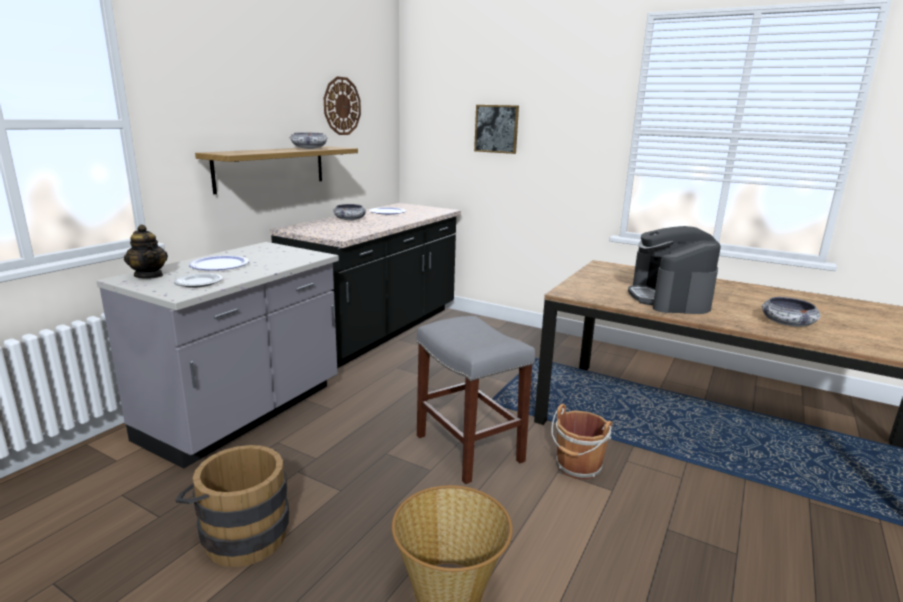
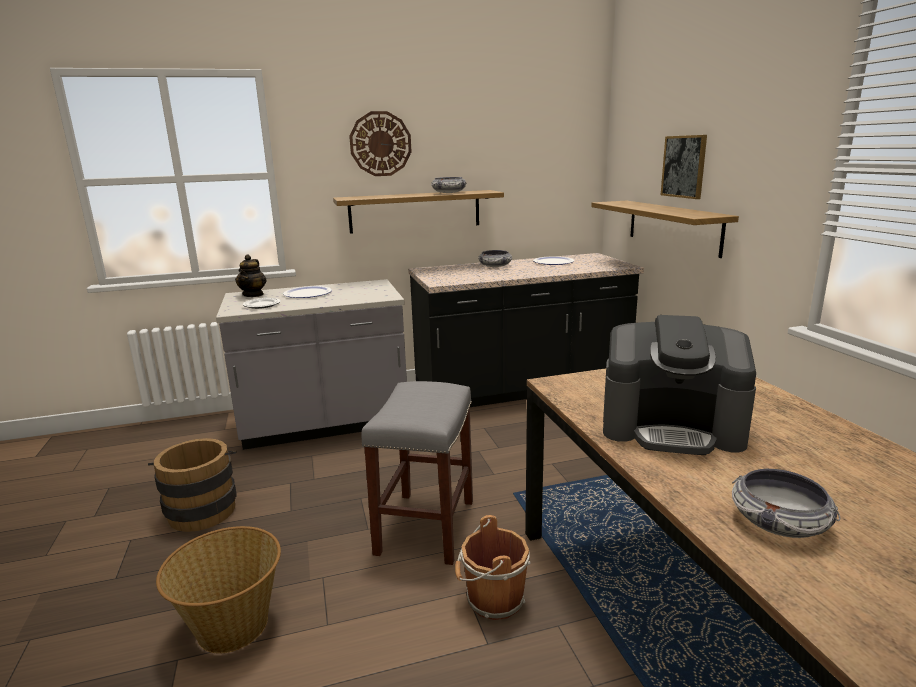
camera: 45 degrees right, 0 degrees up
(341, 106) = (512, 147): wall clock -> wall clock (380, 144)
(488, 175) = (673, 226): none -> shelf
(669, 299) = (671, 427): coffee machine -> coffee machine turned 120 degrees counterclockwise

